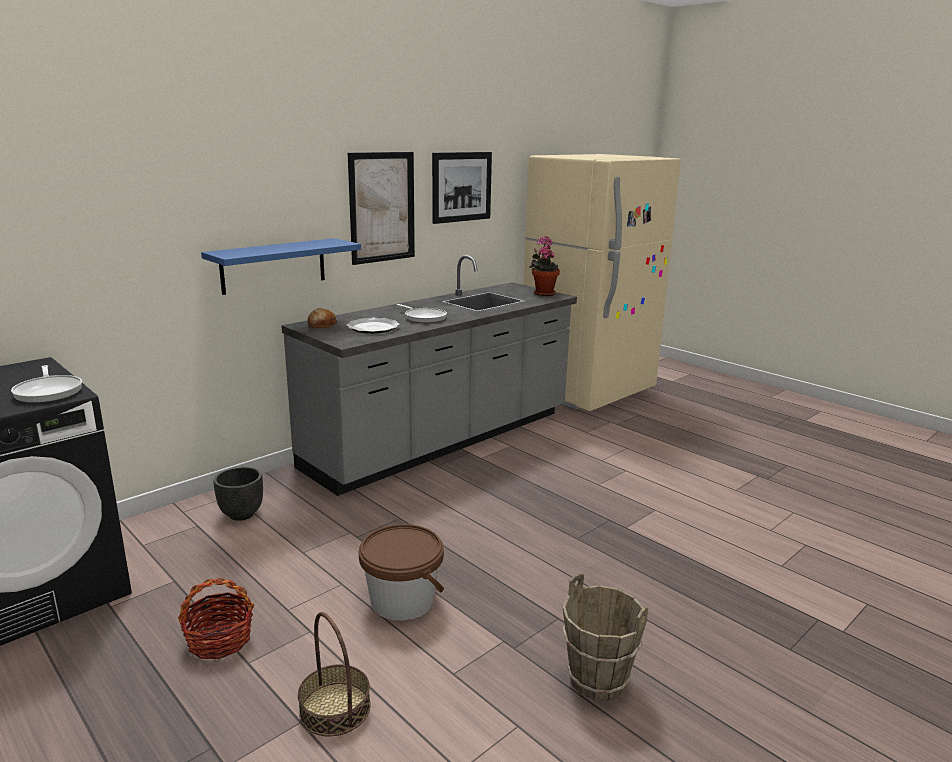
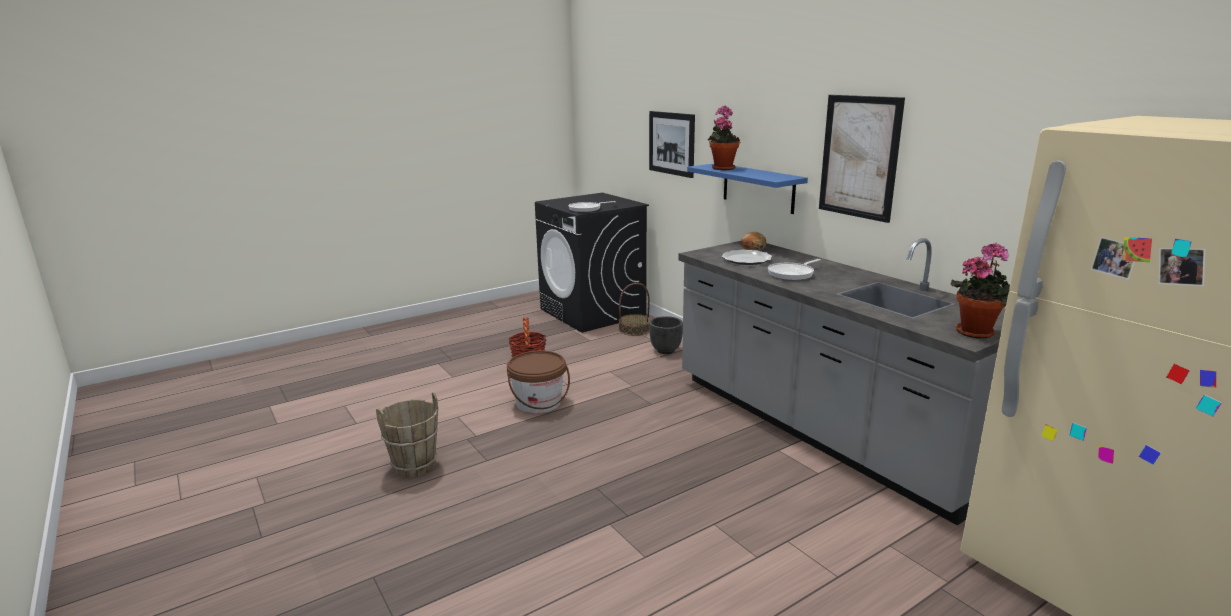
camera: 100 degrees right, 0 degrees up
(254, 251) = (722, 168): none -> potted plant
(334, 708) = (455, 384): basket -> basket (634, 329)
(461, 187) = (978, 150): picture -> picture (671, 143)

